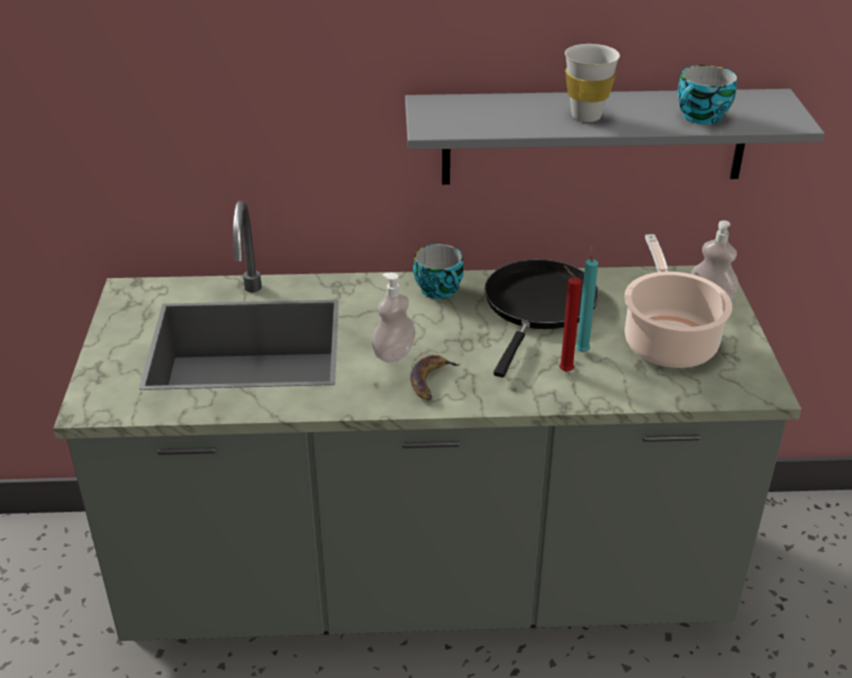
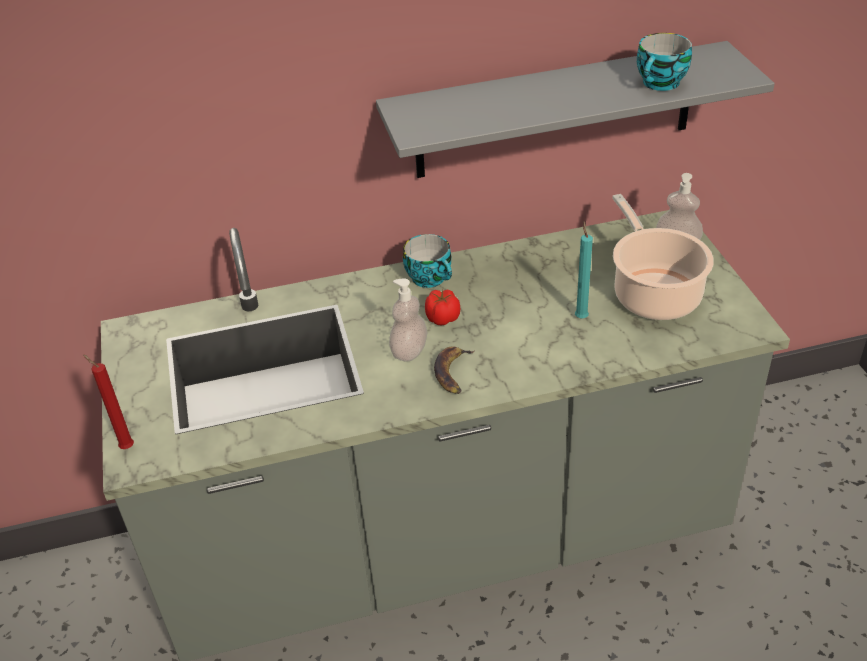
camera: 10 degrees left, 5 degrees up
(438, 328) = (442, 318): none -> tomato
(538, 307) = (526, 279): black frying pan -> none
(564, 370) = (571, 340): red candle -> red candle (125, 447)
(586, 116) = (556, 98): white cup -> none

